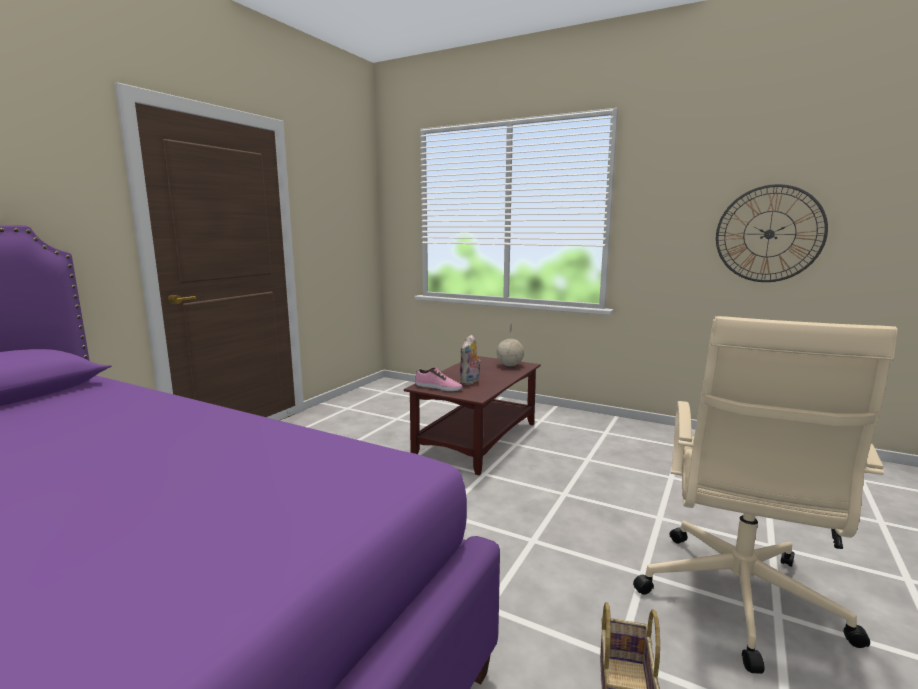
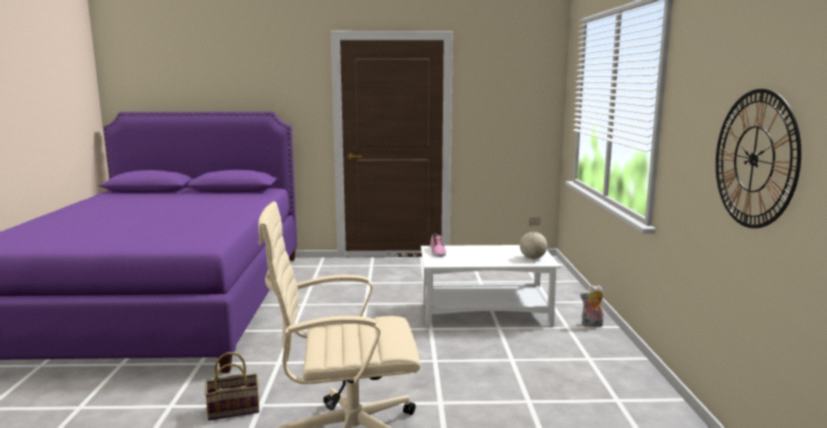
camera: 60 degrees right, 0 degrees up
(470, 382) = (465, 256): plush toy -> plush toy (591, 325)
(477, 439) = (486, 313): brown coffee table -> white coffee table

